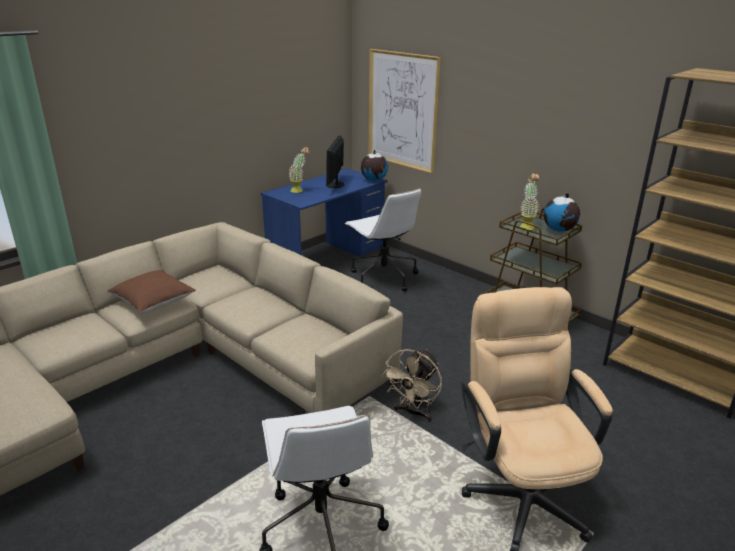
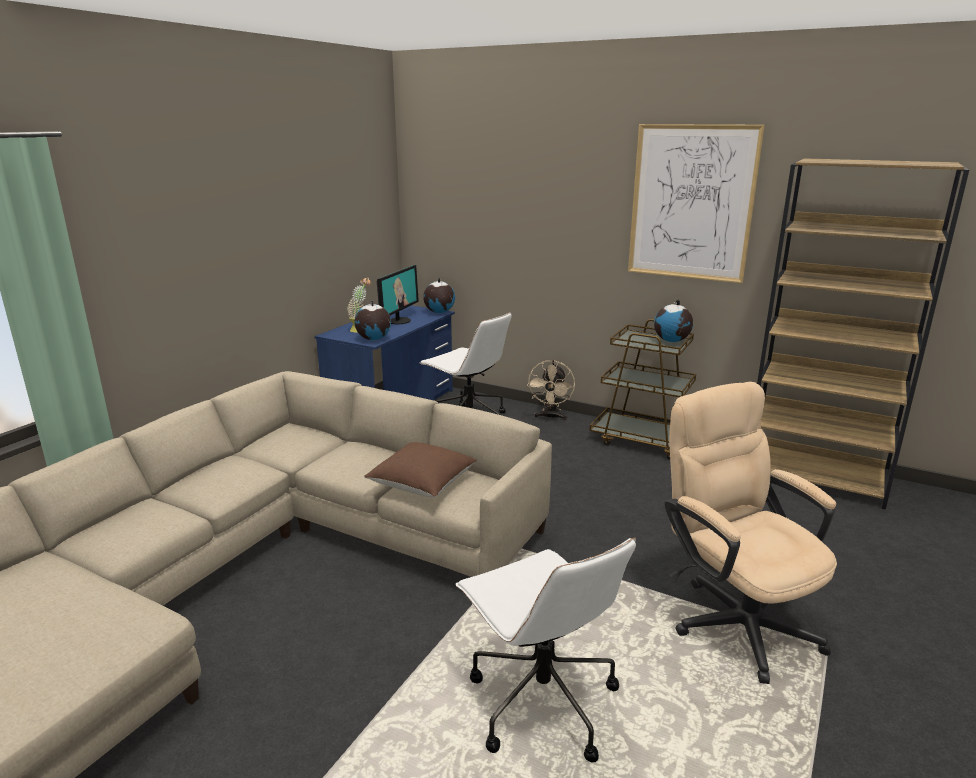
camera: 15 degrees left, 5 degrees down
(153, 302) = (230, 475): brown pillow -> brown pillow (422, 484)
(304, 200) = (373, 339): none -> globe
(335, 185) = (399, 321): monitor -> monitor turned 150 degrees counterclockwise
(402, 110) = (467, 231): picture -> picture (691, 203)
(413, 413) = (578, 557): beige fan -> beige fan (550, 417)
(527, 226) = (637, 340): potted plant -> none

